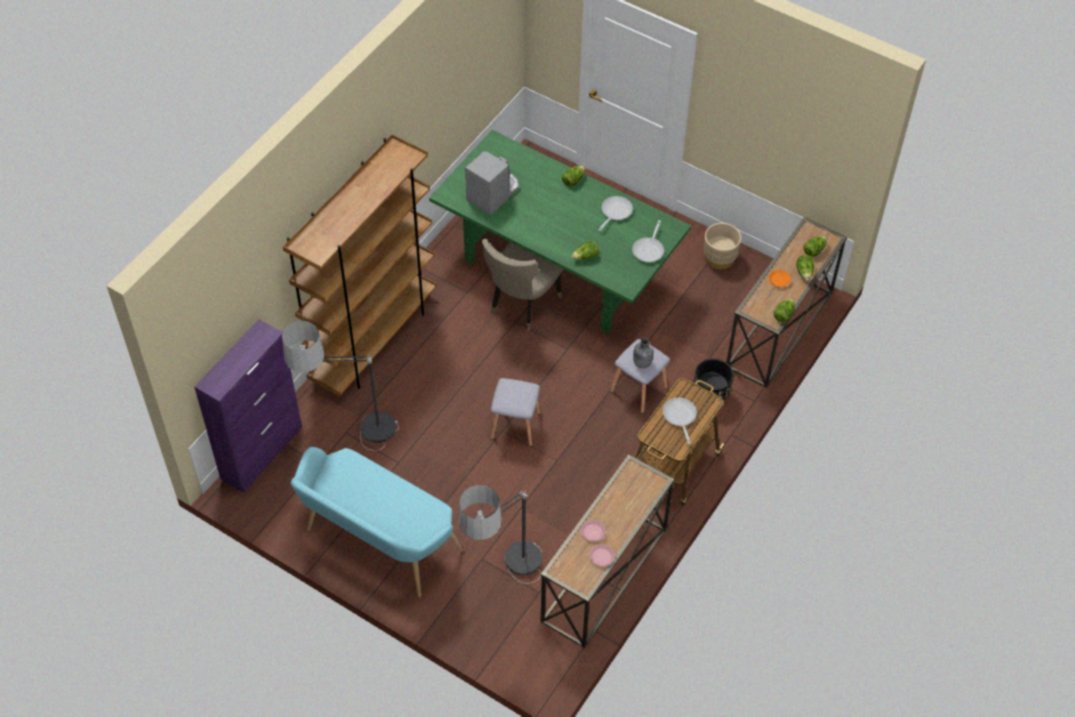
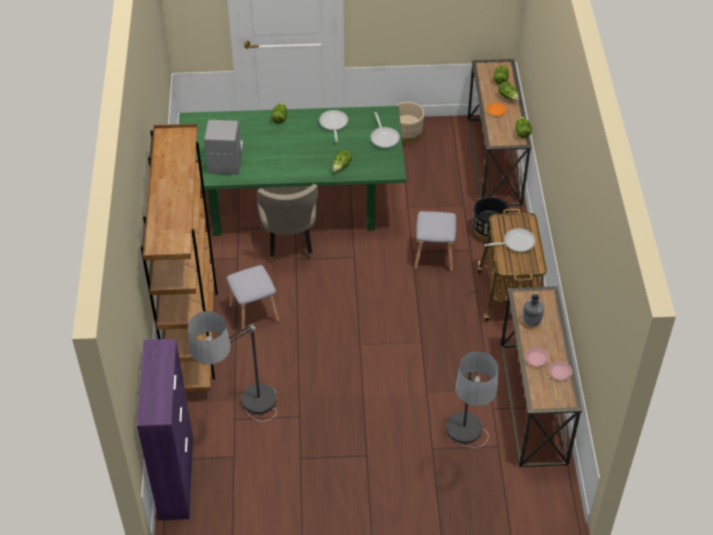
camera: 35 degrees left, 5 degrees down
(377, 543) = (340, 488): turquoise bench -> none
(516, 426) = (367, 335): grey stool -> grey stool (254, 314)
(641, 363) = (439, 226): grey bottle -> grey bottle (531, 321)
(679, 417) = (515, 242): frying pan -> frying pan turned 120 degrees clockwise

